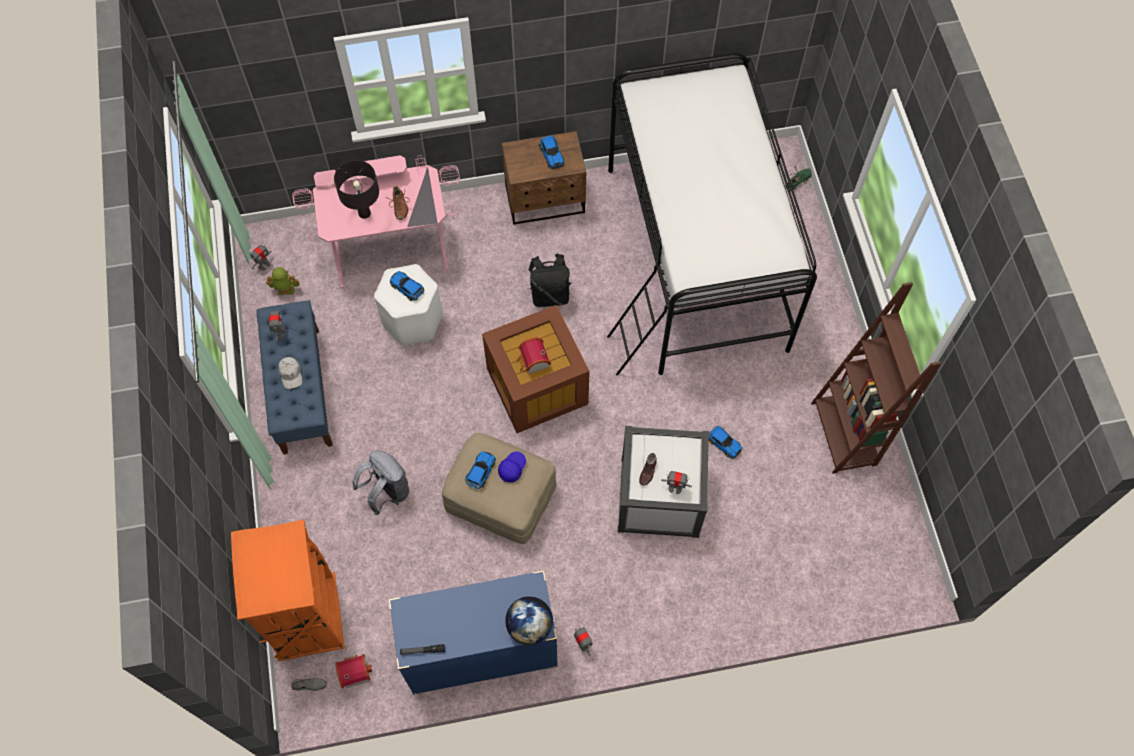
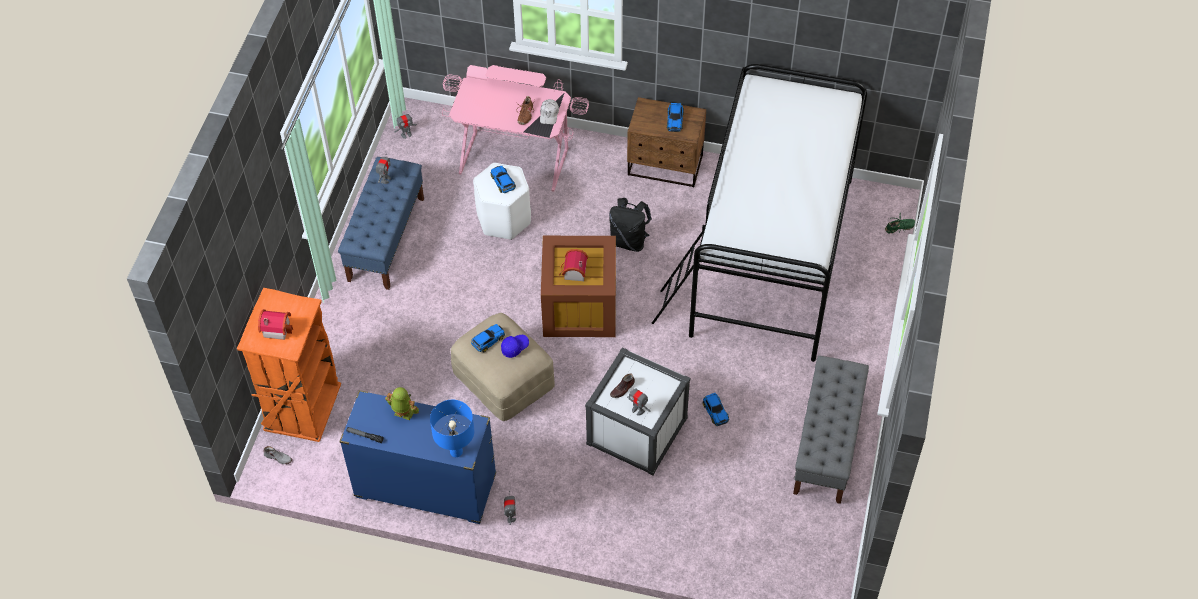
camera: 25 degrees right, 10 degrees down
(285, 291) = (413, 160): toy robot -> toy robot (403, 414)
(291, 374) = (377, 213): white cap -> white cap (549, 114)
(353, 671) = (317, 462): toy house -> toy house (276, 328)
(364, 213) = (494, 110): black table lamp -> none
(387, 492) = (414, 340): grey backpack -> none
(529, 626) = (456, 452): globe -> blue table lamp
(844, 433) = (827, 444): brown bookcase -> grey bench

